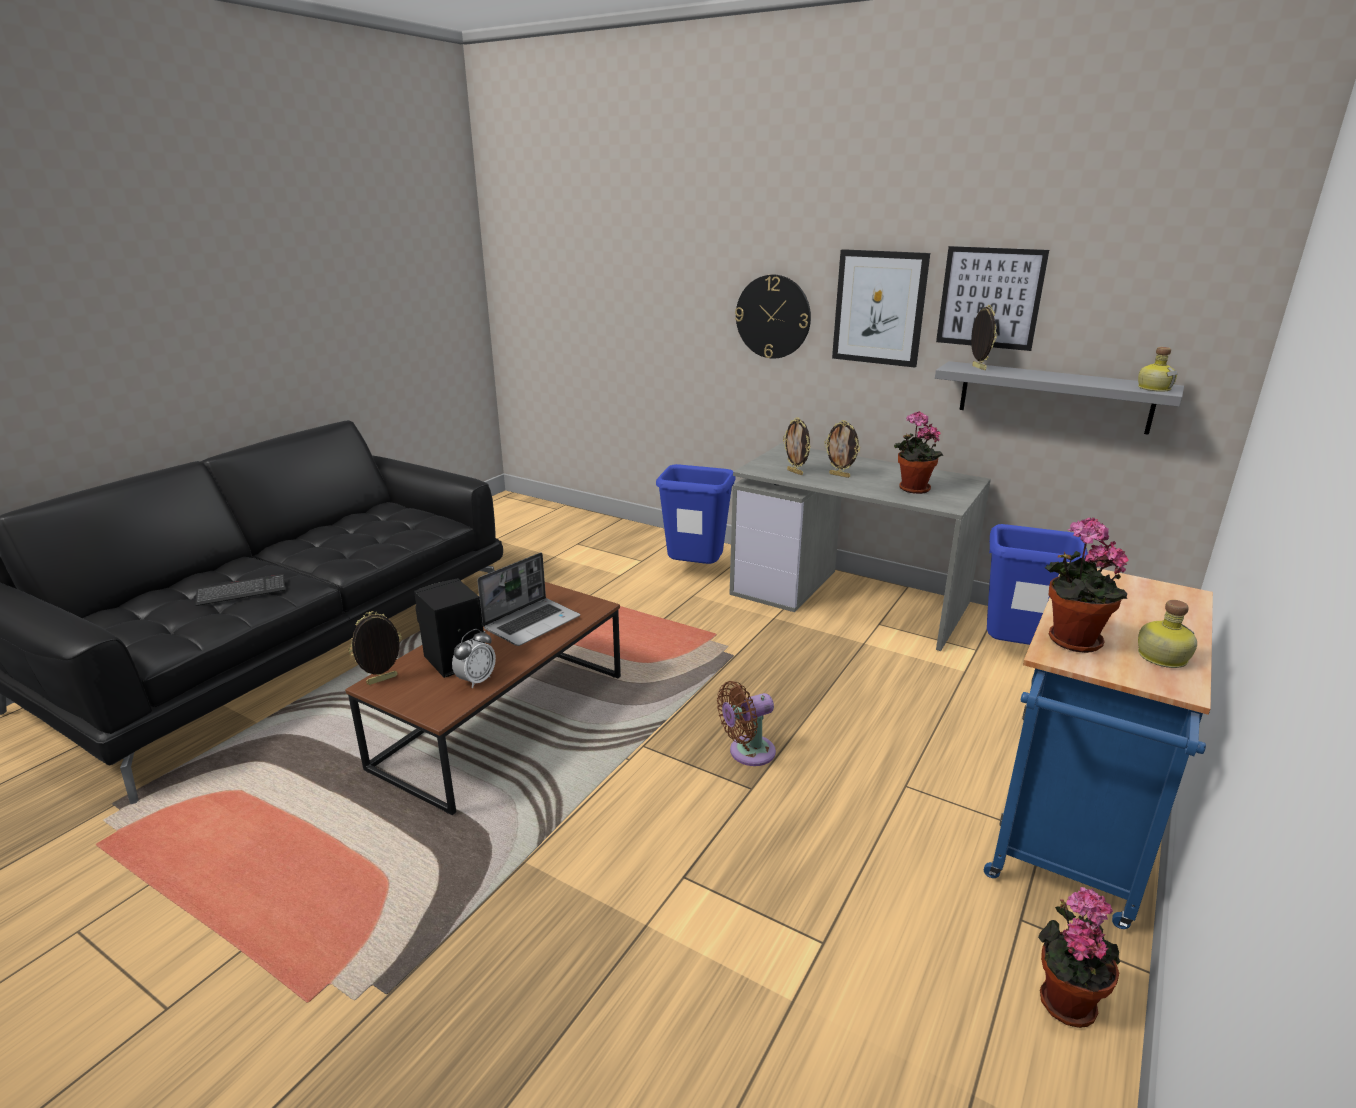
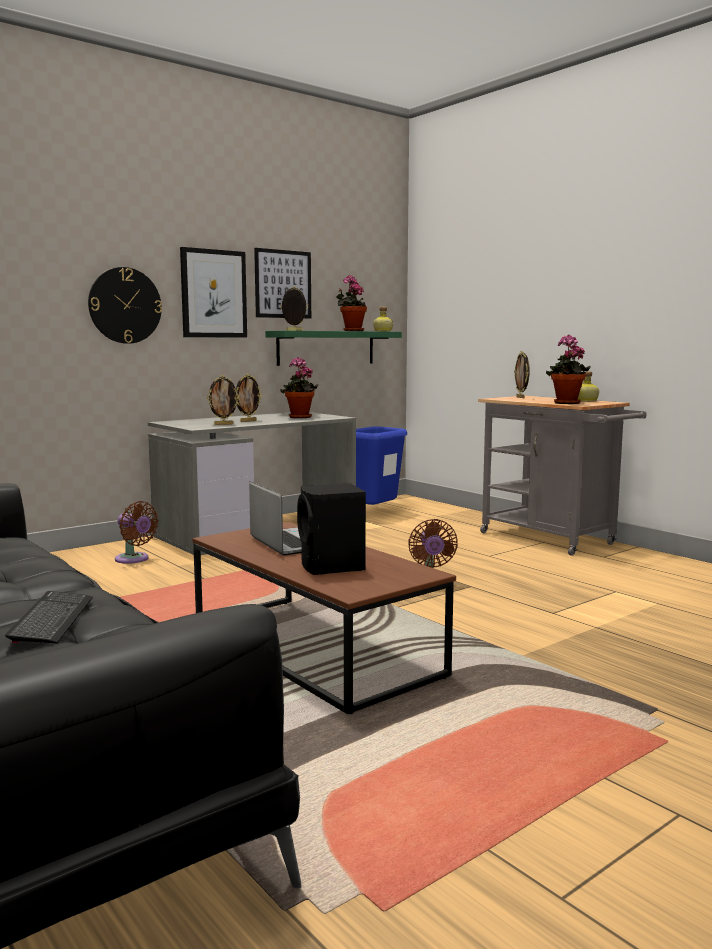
camera: 70 degrees left, 15 degrees down
(382, 681) = (347, 590): picture frame -> picture frame (521, 397)
(476, 680) = (379, 562): alarm clock -> none
(695, 572) = (134, 559): blue trash can -> brown fan
(1054, 397) = (326, 348): grey shelf -> green shelf
(1065, 999) = (654, 560): potted plant -> potted plant (351, 331)
(1069, 846) = (553, 540): blue cart -> grey cart

